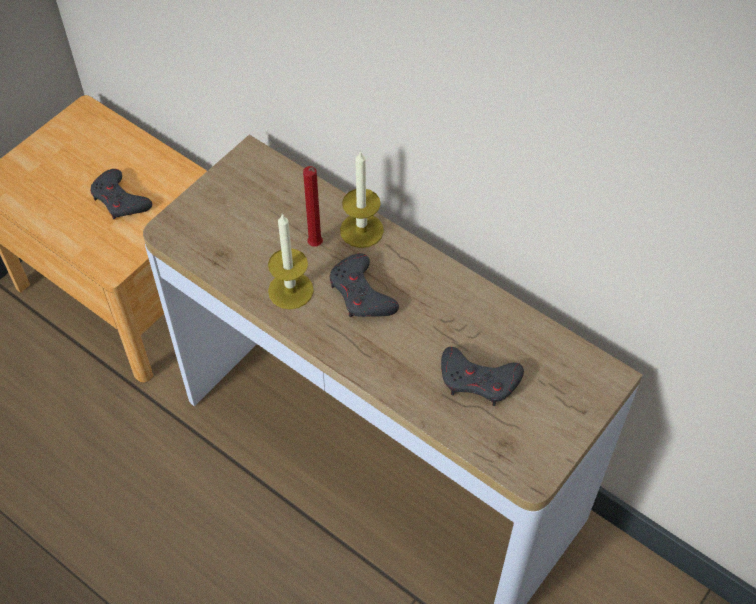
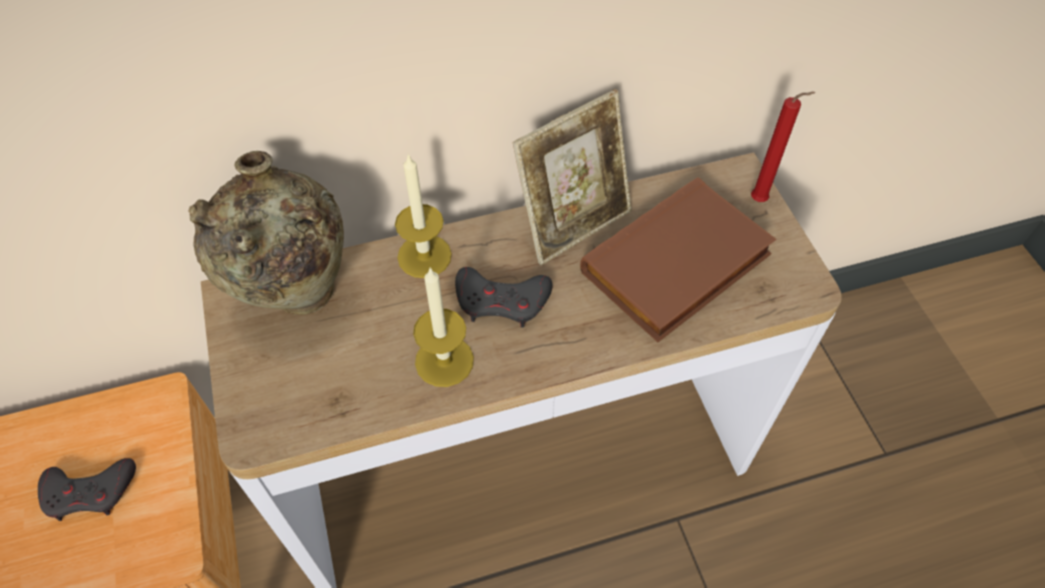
camera: 55 degrees left, 0 degrees up
(274, 187) = (296, 299): none -> beige vase
(316, 246) = (408, 306): red candle -> red candle (761, 201)
(462, 296) = (573, 223): none -> picture frame
(479, 380) = (678, 266): grey game controller -> brown book

